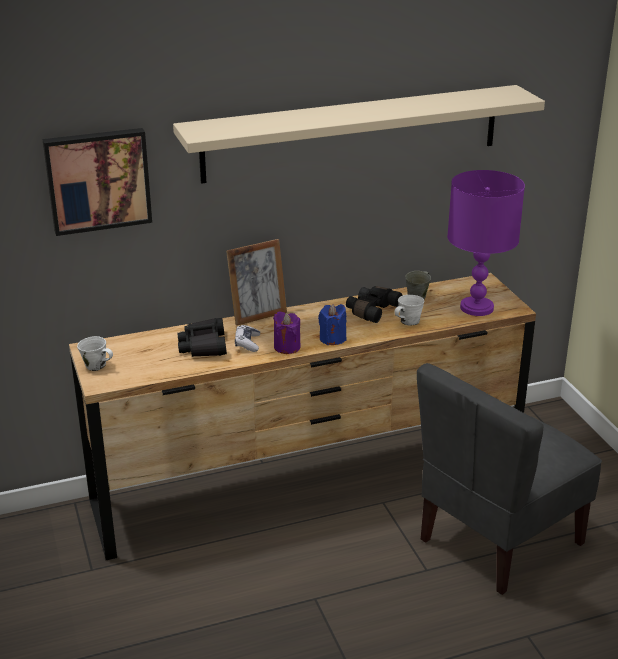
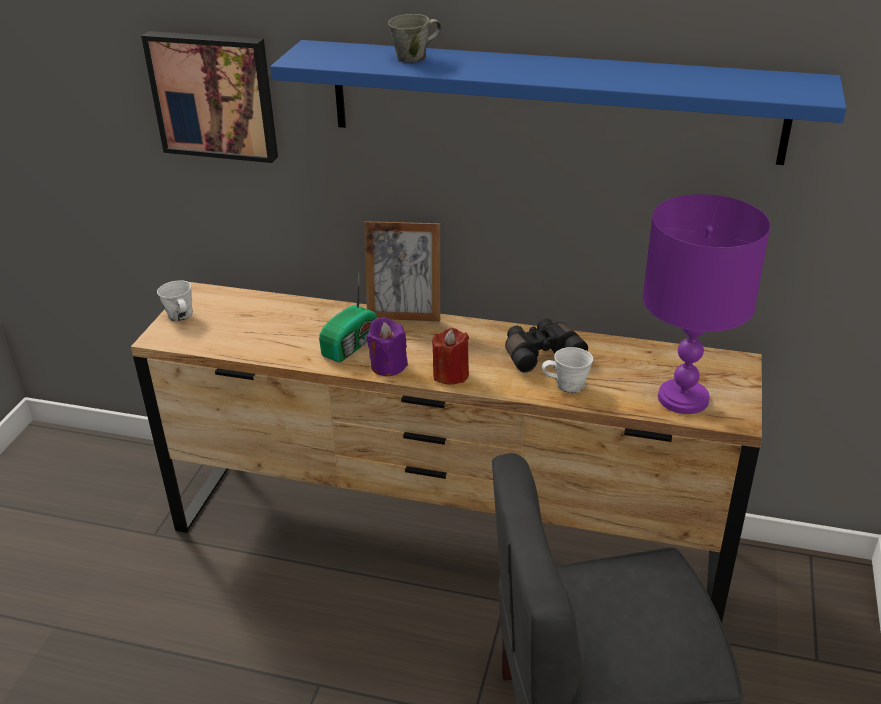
camera: 35 degrees right, 5 degrees up
(203, 346) = (305, 331): black binoculars -> none
(247, 343) = (352, 345): game controller -> radio
(332, 339) = (451, 374): blue candle -> red candle
(352, 133) = (552, 101): beige shelf -> blue shelf
(417, 296) = (621, 355): grey mug -> grey mug (413, 58)

